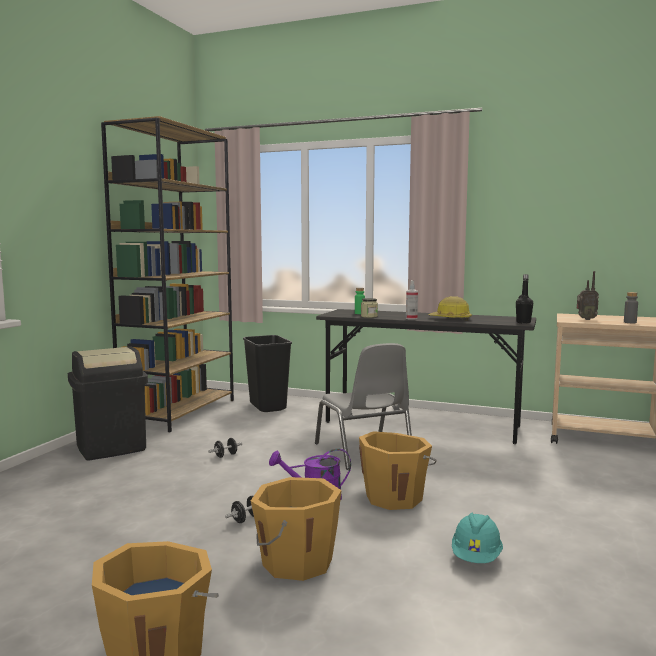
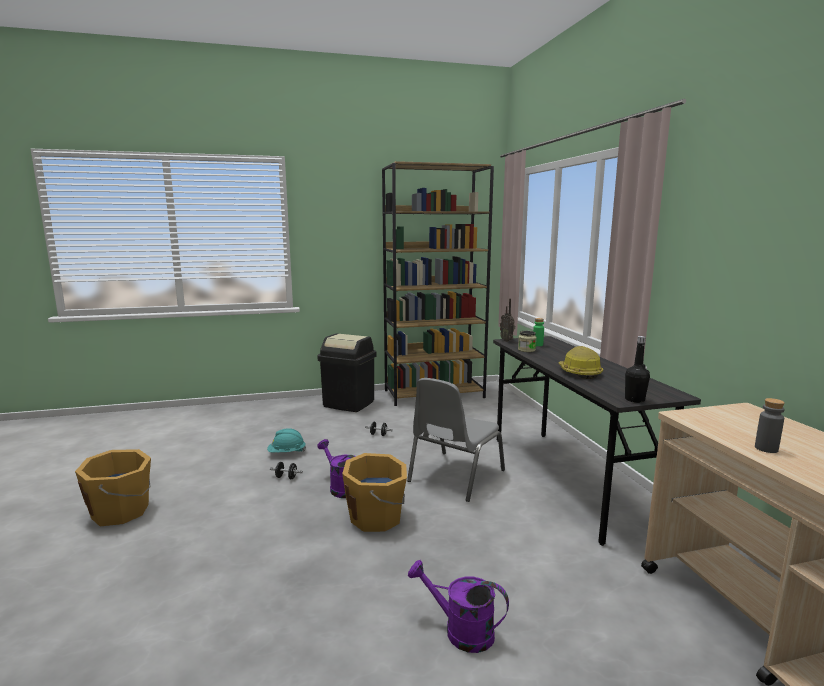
camera: 55 degrees right, 5 degrees up
(267, 406) = (493, 411): black trash can -> none
(295, 561) = (240, 514): orange bucket -> none
(411, 318) = (548, 362): spray bottle -> none
(476, 557) = (297, 588): turquoise hard hat -> turquoise hard hat (286, 453)
(579, 510) = (460, 631): none -> purple watering can
(585, 319) = (723, 421): radio -> radio (507, 340)

